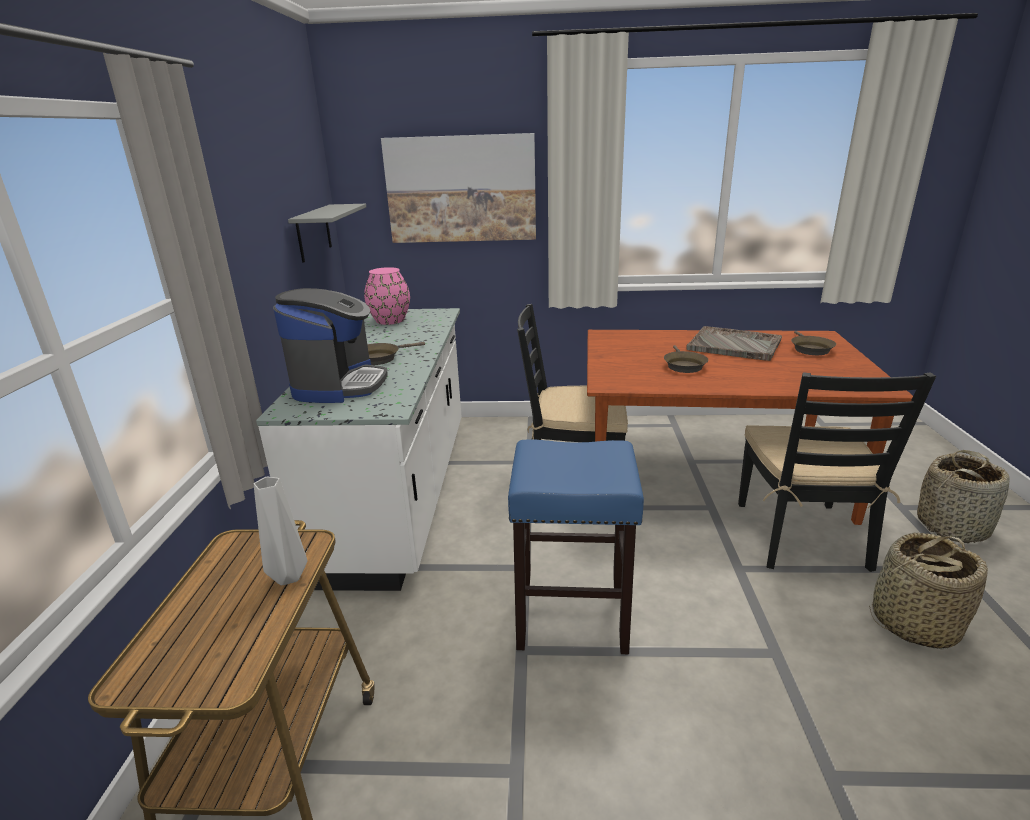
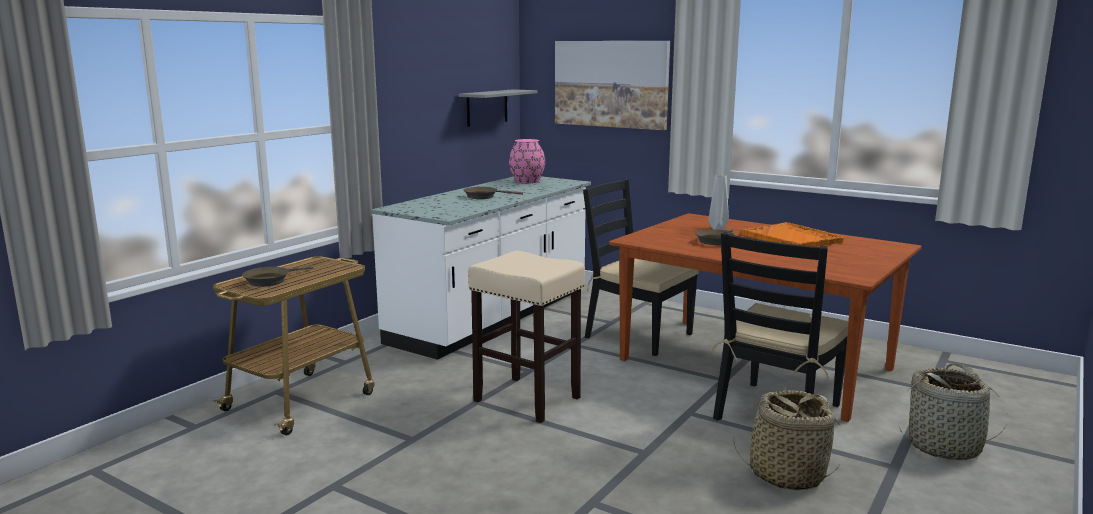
camera: 30 degrees right, 10 degrees down
(287, 576) = (324, 273): grey vase -> grey vase (717, 228)
(339, 385) = (437, 203): coffee machine -> none
(573, 618) = (528, 399): blue stool -> beige stool
(735, 345) = (792, 238): grey tray -> orange tray
(809, 349) = (857, 250): brown frying pan -> brown frying pan (270, 280)

